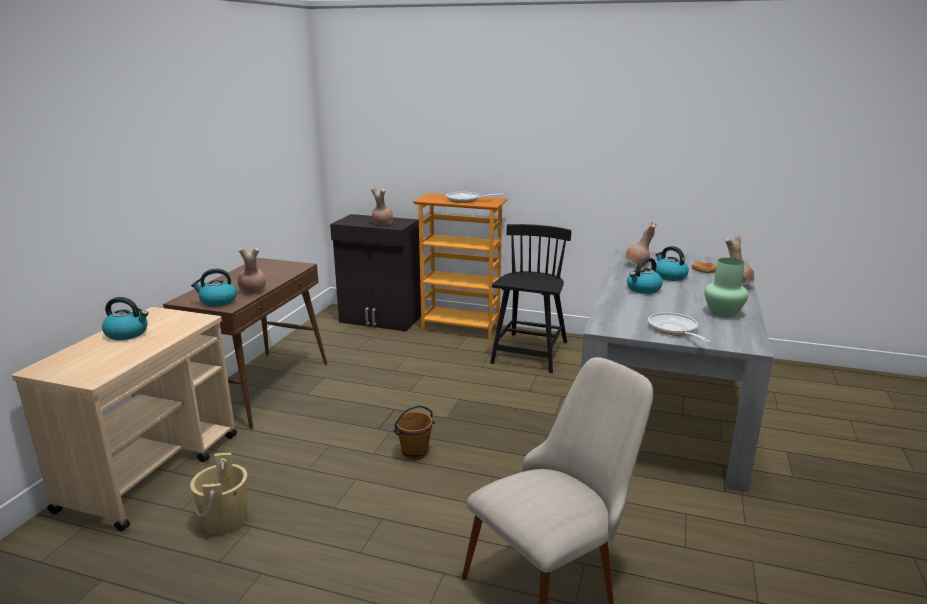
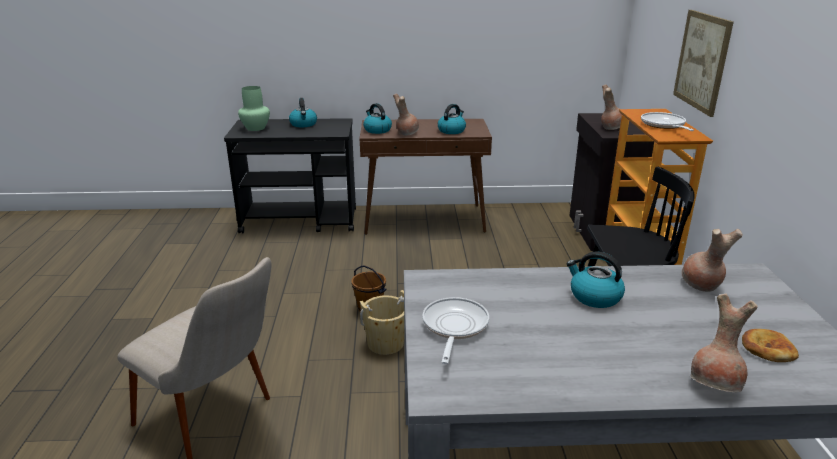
camera: 70 degrees right, 5 degrees up
(153, 470) = (300, 221): beige cart -> black cart
(225, 520) = (257, 259): beige bucket -> beige bucket (385, 343)
(462, 149) = (702, 61): none -> picture
(669, 276) = (682, 315): kettle -> kettle (451, 130)
(674, 330) = (454, 327): frying pan -> frying pan turned 45 degrees counterclockwise
(723, 313) = (558, 369): green vase -> green vase (255, 128)

